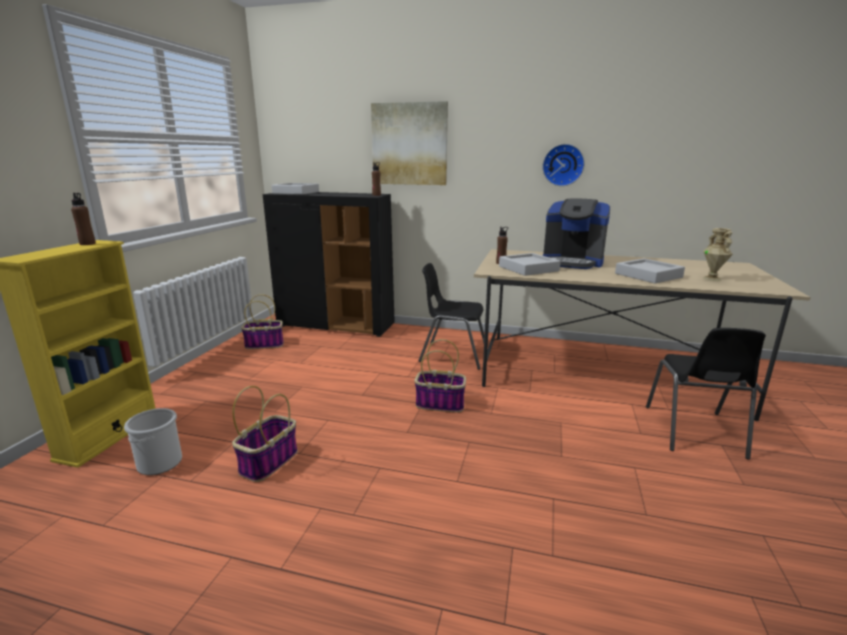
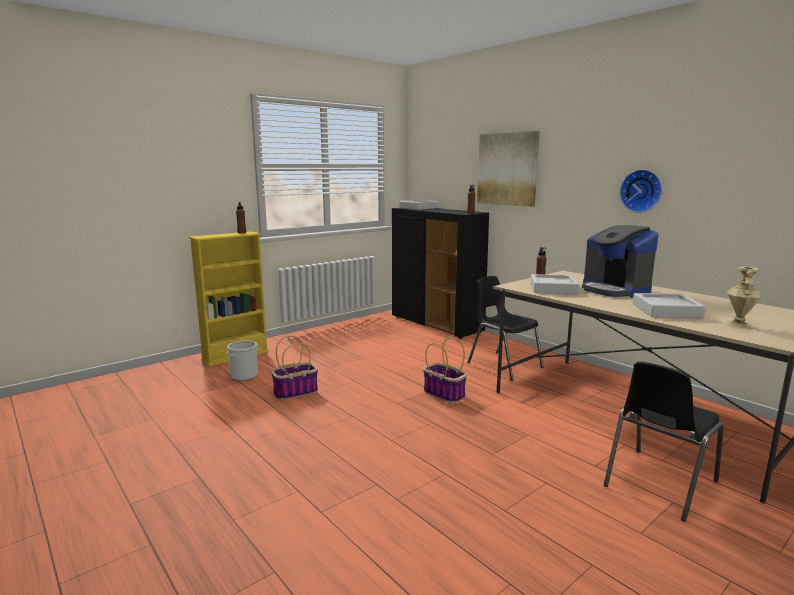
camera: 35 degrees right, 5 degrees down
(265, 344) = (371, 327): basket -> none

